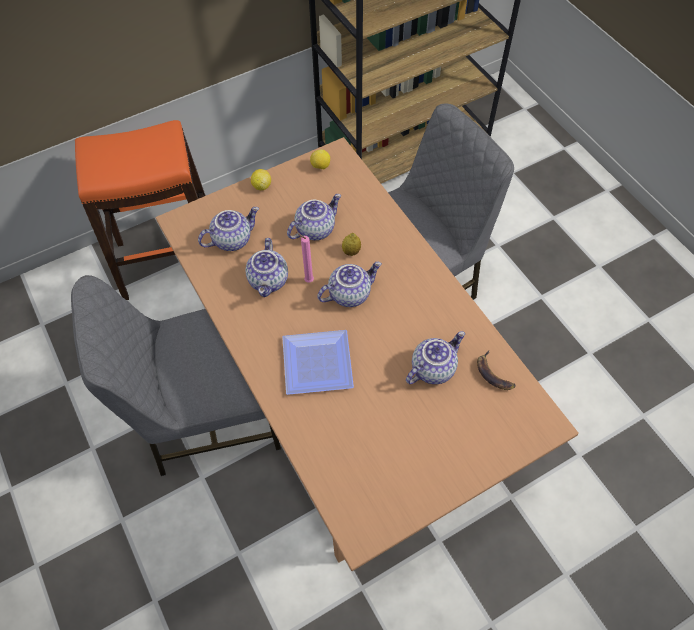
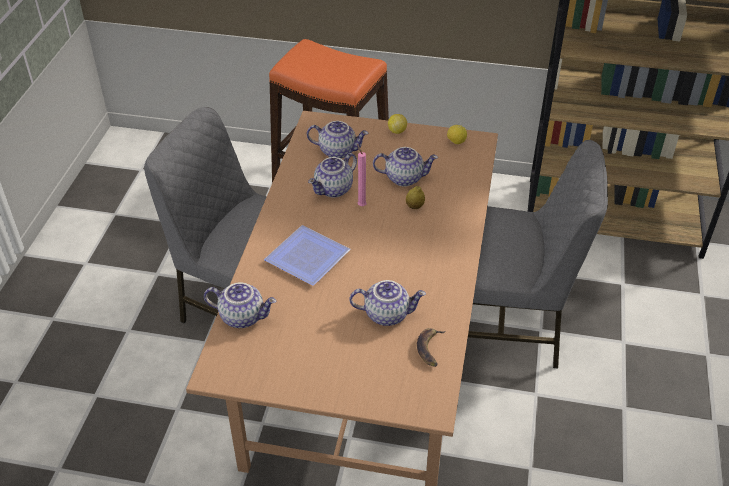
camera: 40 degrees right, 15 degrees down
(349, 293) = (381, 231): teapot -> teapot (243, 316)

